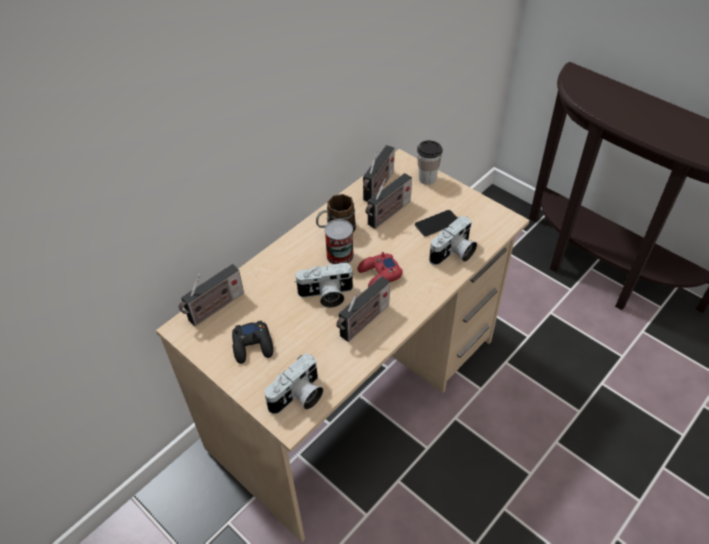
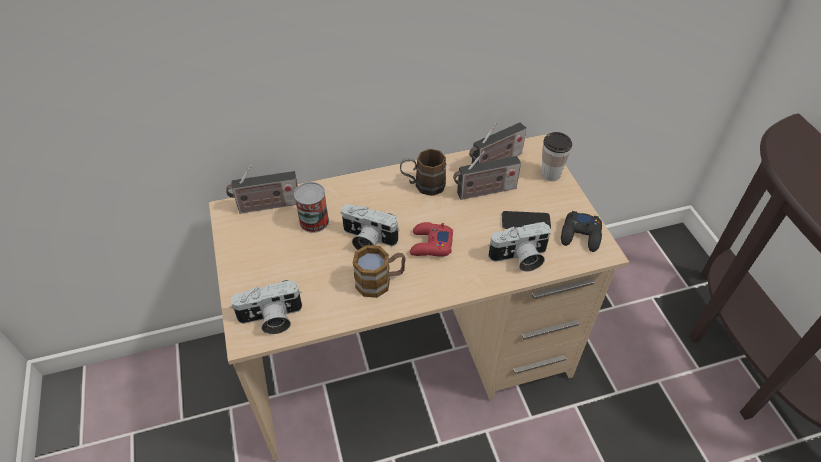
camera: 30 degrees right, 0 degrees up
(253, 345) = (271, 253): black game controller -> black game controller (581, 235)
(340, 255) = (408, 209): can -> can (314, 221)
(363, 322) = (380, 281): radio -> mug

